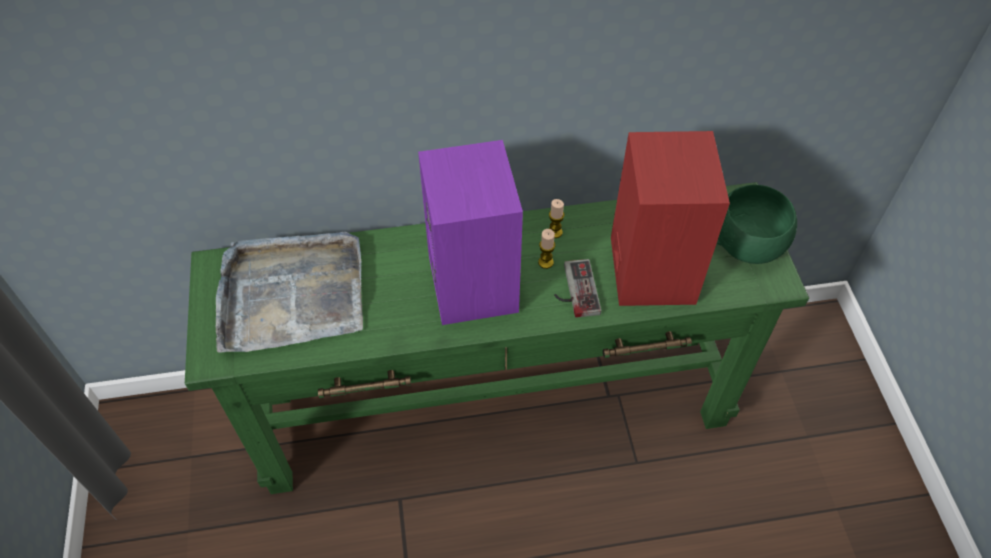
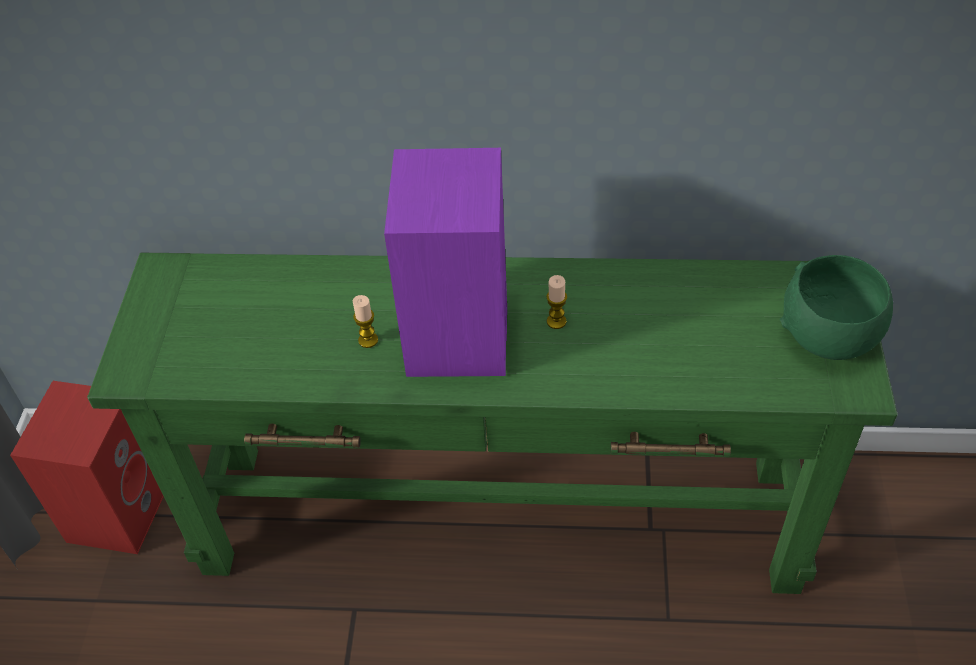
camera: 15 degrees right, 5 degrees down
(291, 294) = (238, 315): grey tray -> none
(555, 232) = (578, 287): candle -> candle (368, 340)
(574, 290) = (583, 359): game controller -> none
(649, 268) = (689, 346): red speaker -> red speaker (118, 509)

